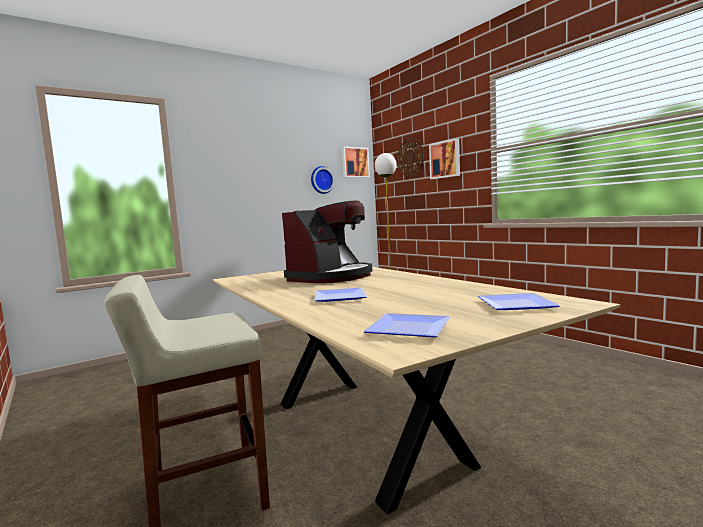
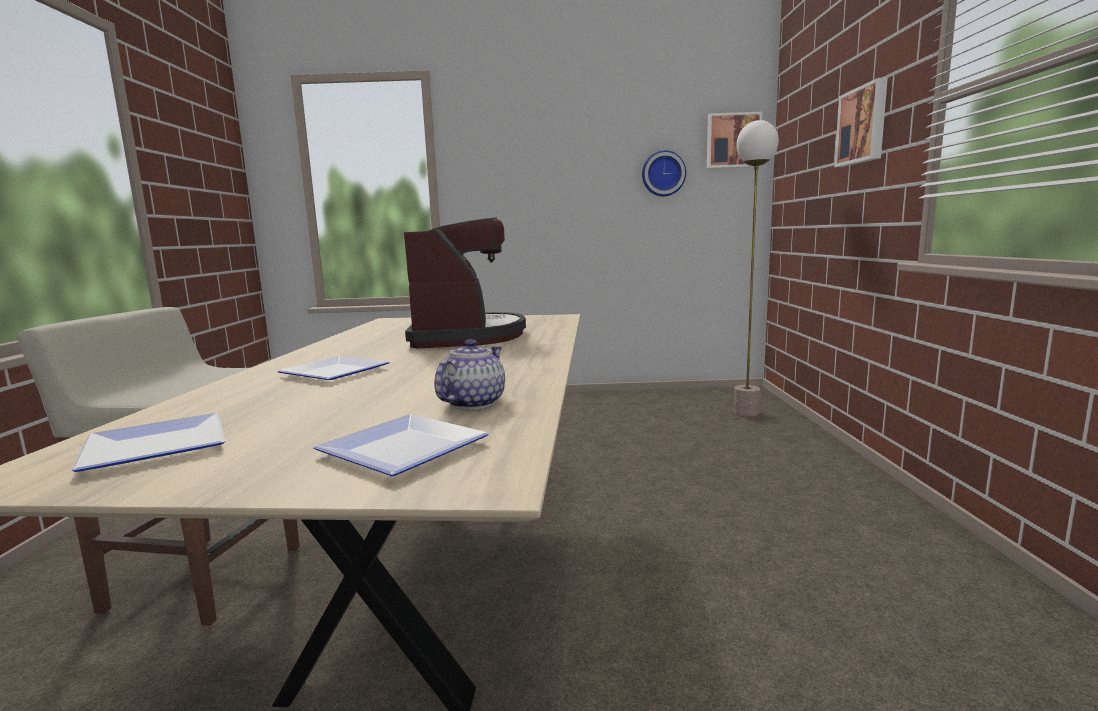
camera: 35 degrees right, 5 degrees up
(331, 277) = (466, 336): coffee machine -> coffee machine turned 75 degrees counterclockwise
(410, 157) = (817, 125): wall clock -> none
(470, 292) = (472, 403): none -> teapot

